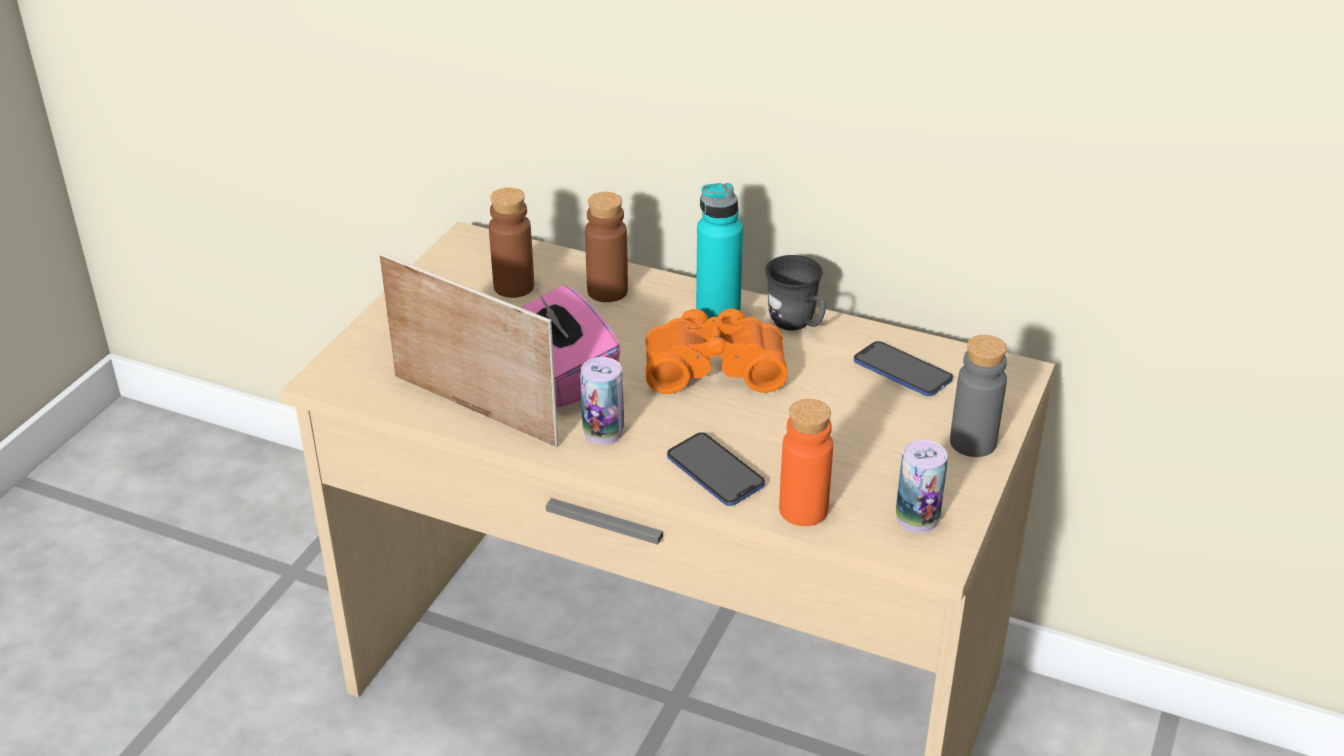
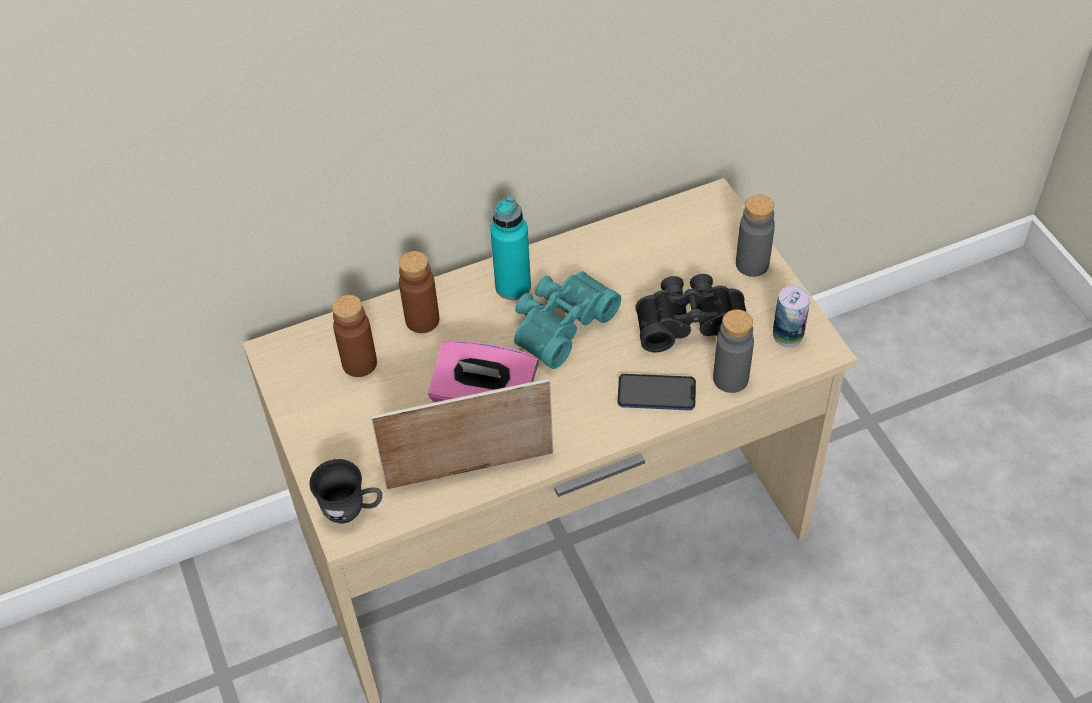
camera: 45 degrees left, 15 degrees up
(603, 432) = (563, 420): can -> none
(714, 366) = (559, 324): orange binoculars -> turquoise binoculars
(797, 325) = (564, 257): grey mug -> grey mug (352, 510)
(803, 510) = (730, 378): orange bottle -> grey bottle
(836, 443) = (690, 322): none -> black binoculars
(902, 371) = (659, 245): phone -> none

